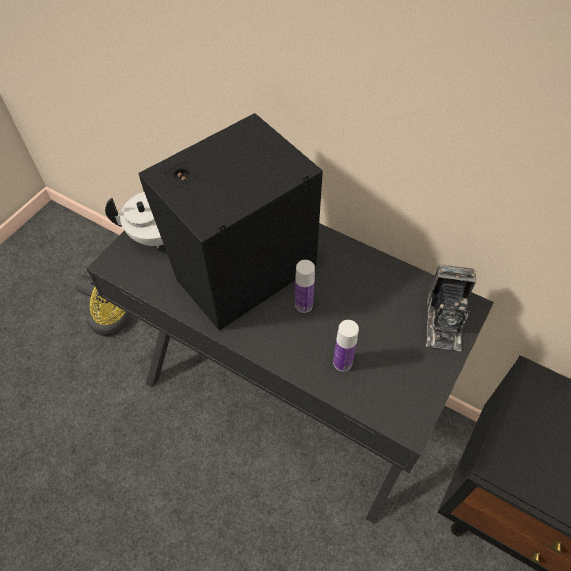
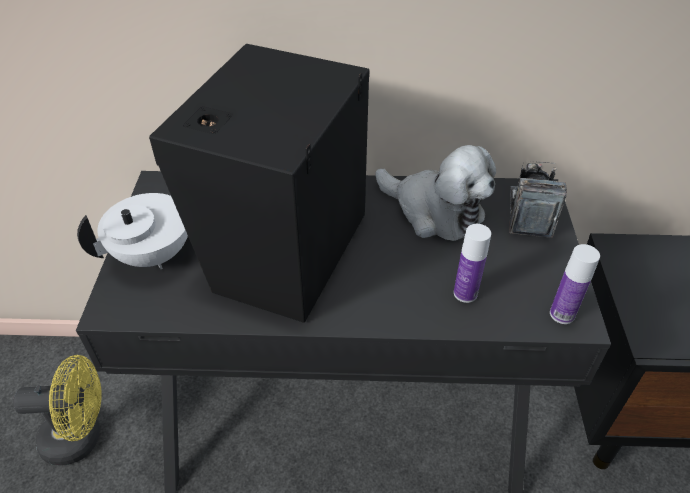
camera: 30 degrees left, 10 degrees down
(303, 305) = (380, 256): bottle -> bottle (562, 314)
(370, 287) = (434, 212): none -> plush toy
(444, 321) = (529, 212): camera -> camera turned 150 degrees counterclockwise

